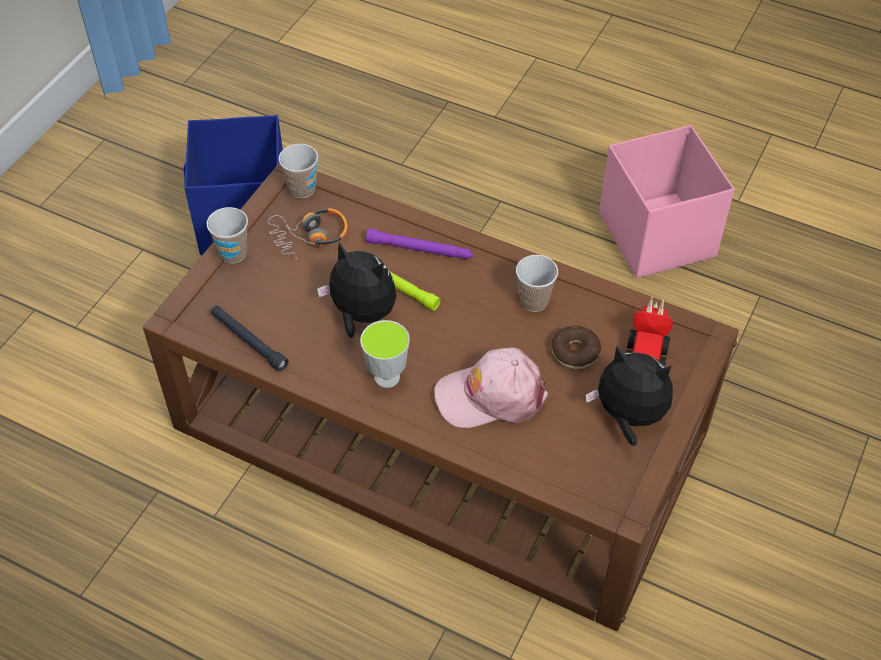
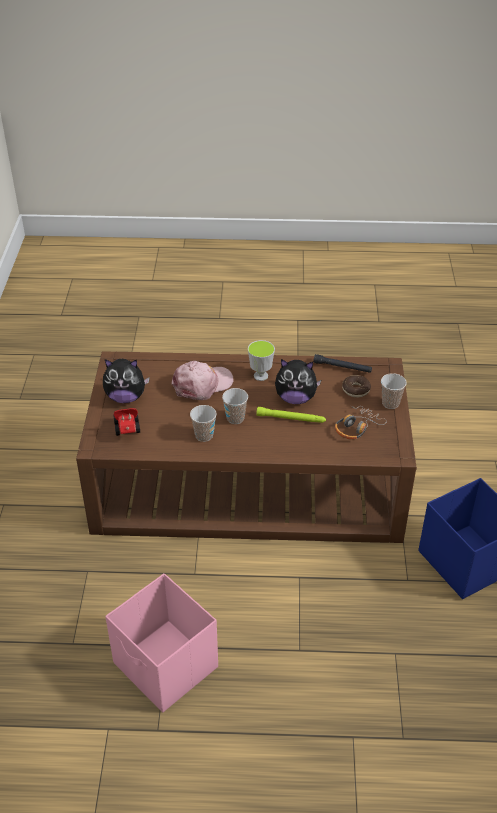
camera: 155 degrees right, 10 degrees down
(302, 189) = (385, 450): cup -> cup (235, 418)
(420, 249) = (288, 441): purple flashlight -> none
(575, 352) = (167, 417): donut -> donut (356, 390)

